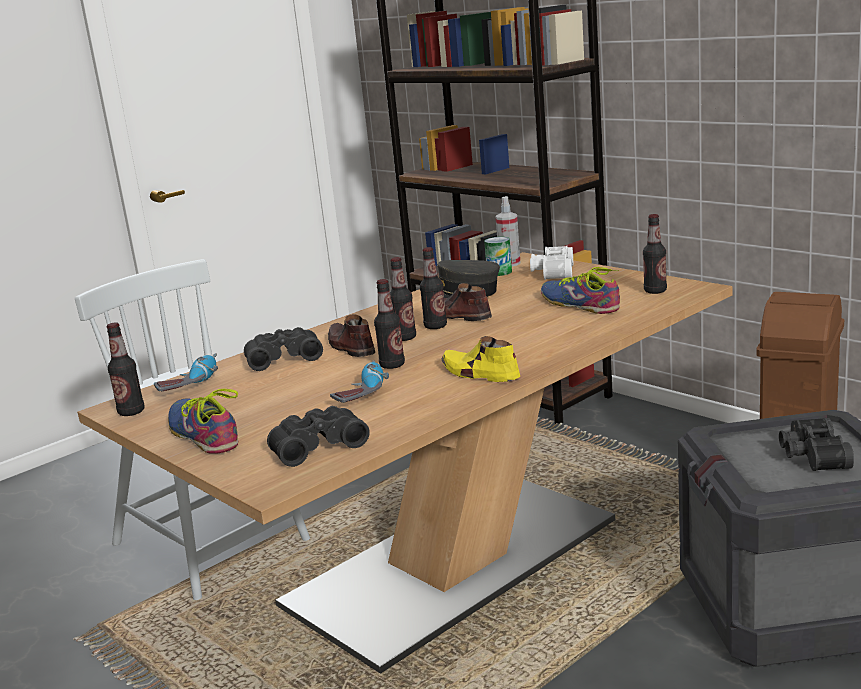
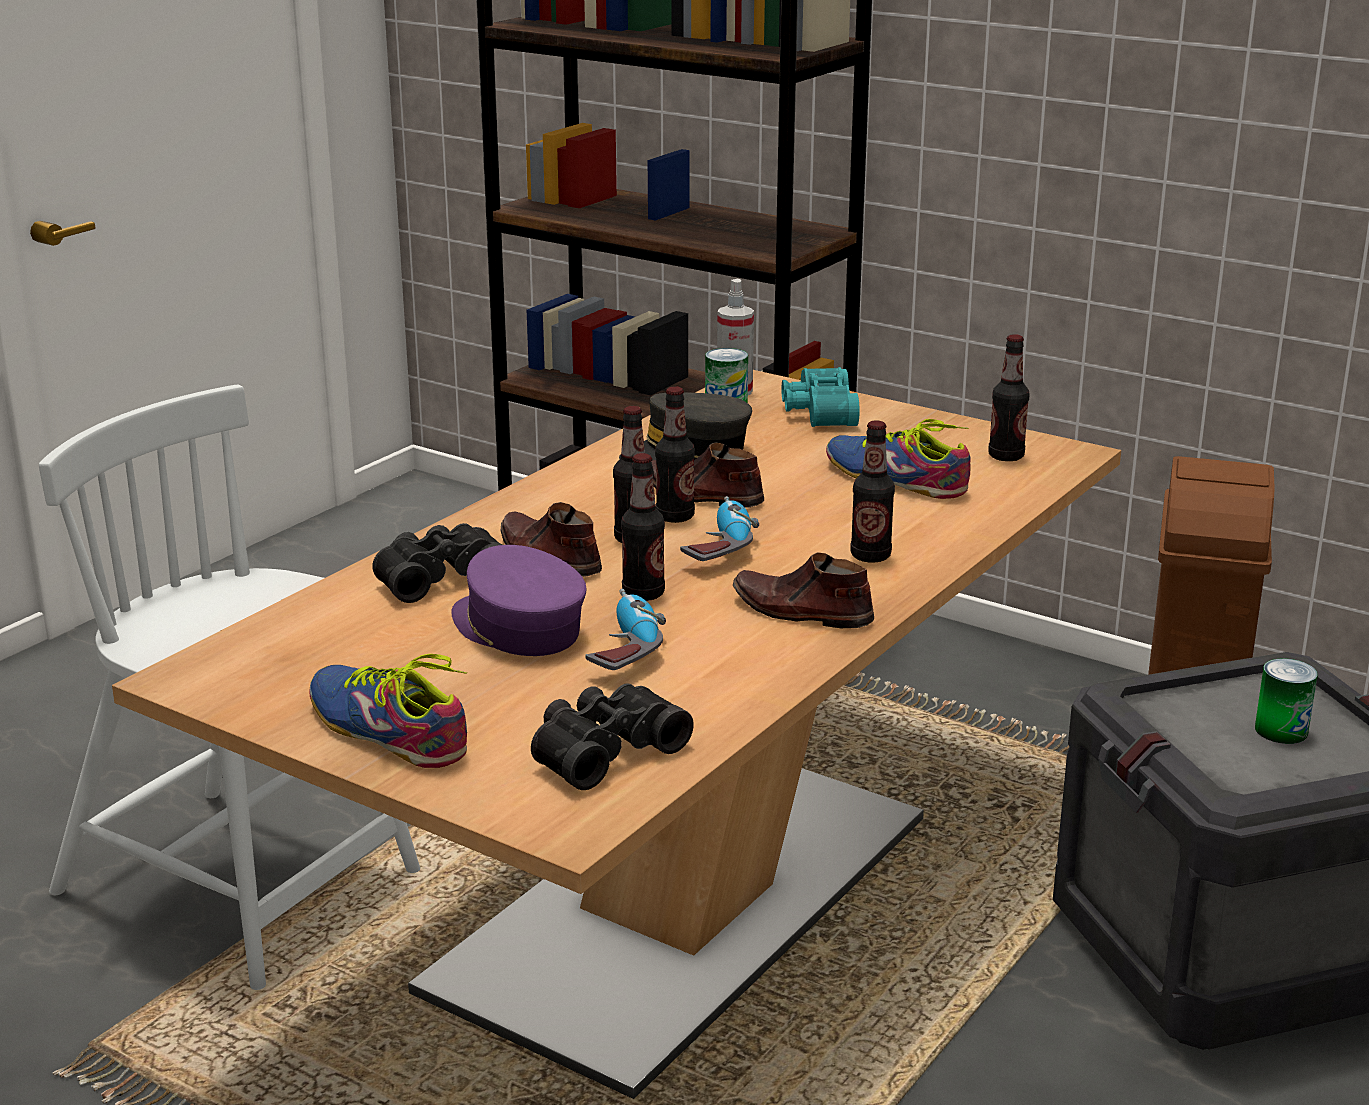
camera: 15 degrees left, 5 degrees up
(131, 412) = (221, 686): bottle -> bottle (870, 556)
(192, 383) = (298, 626): power drill -> power drill (717, 545)
(309, 383) = (517, 628): none -> purple cap
(479, 374) = (801, 612): yellow shoe -> brown shoe
(552, 272) = (817, 412): white binoculars -> turquoise binoculars
(811, 455) = (1281, 730): black binoculars -> can

